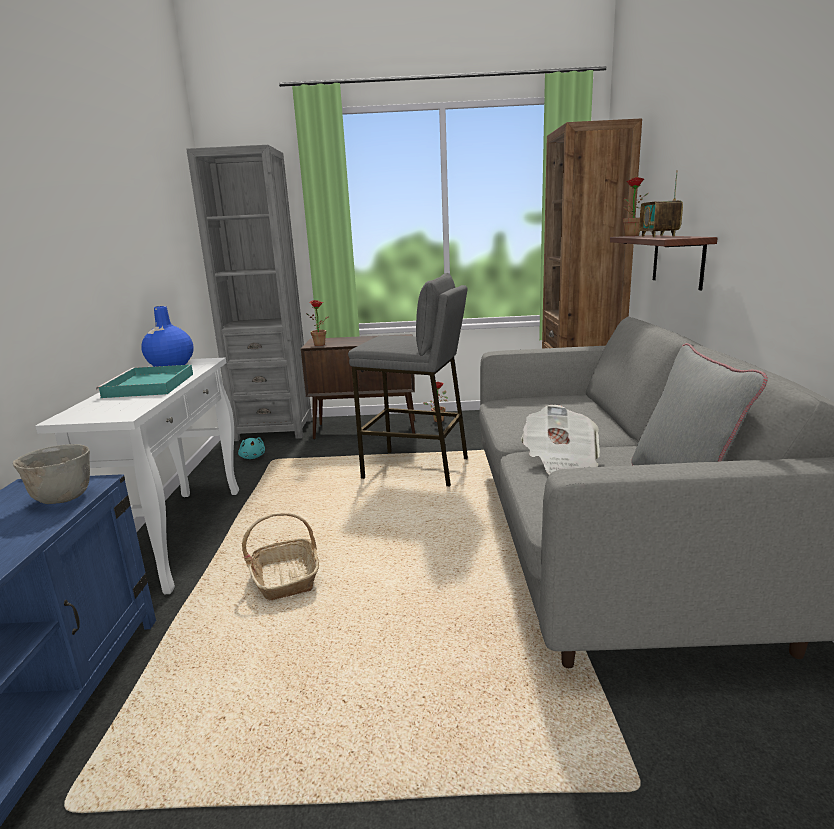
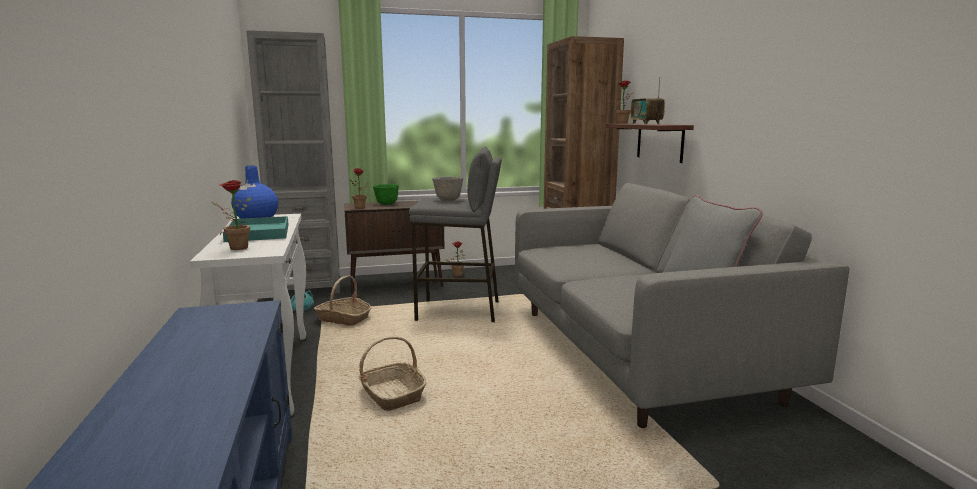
camera: 15 degrees left, 5 degrees down
(61, 498) = (243, 317): grey bowl -> grey bowl (447, 200)
(99, 407) = (235, 248): none -> potted plant
(288, 471) = (343, 319): none -> basket
(353, 339) = (387, 204): none -> green bowl
(560, 461) = (609, 284): newspaper -> none

